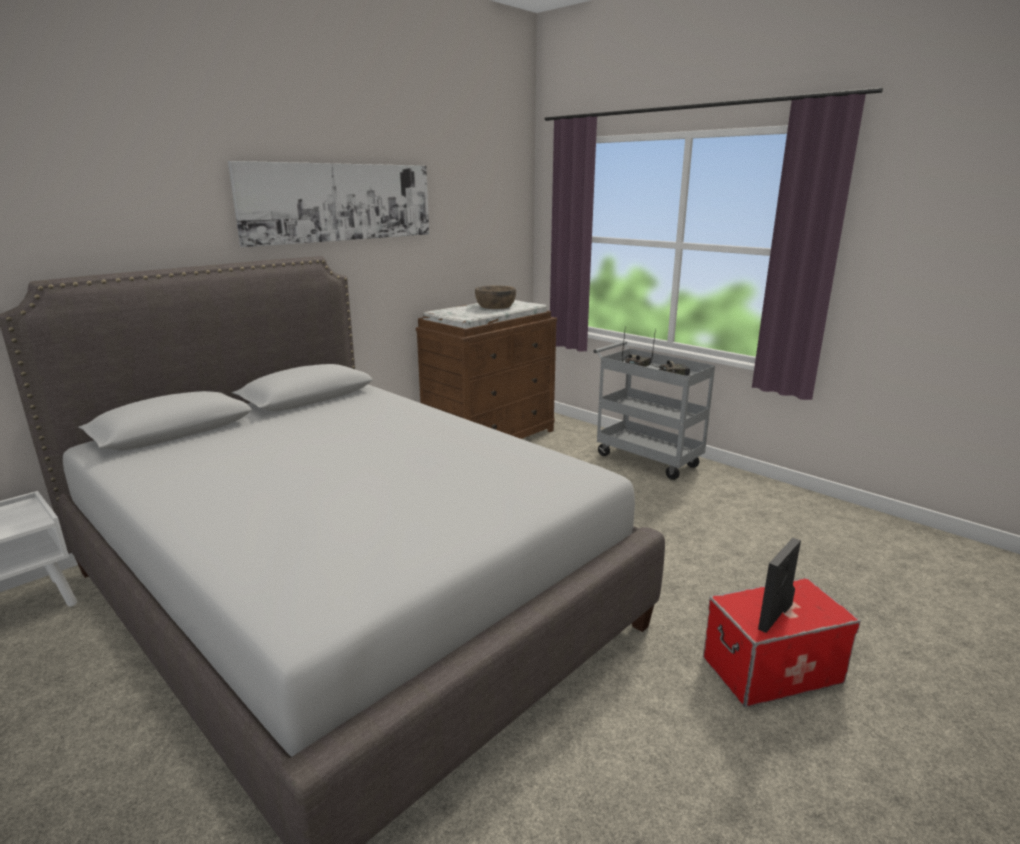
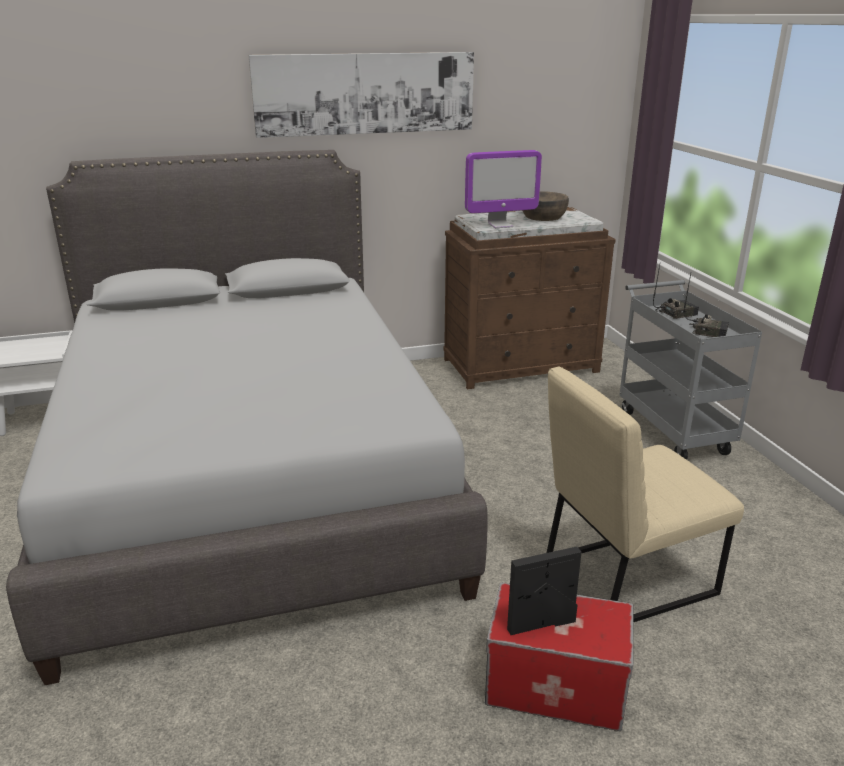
camera: 30 degrees right, 5 degrees up
(474, 315) = (500, 225): none -> monitor
(726, 571) = (624, 577): none -> beige chair

